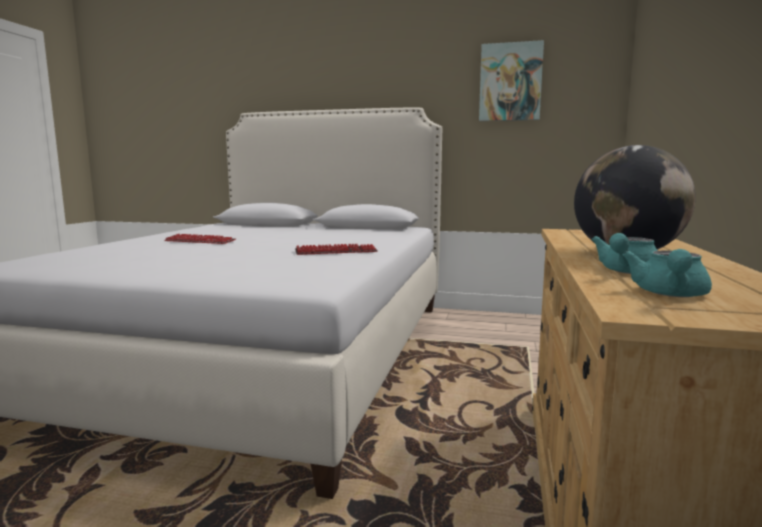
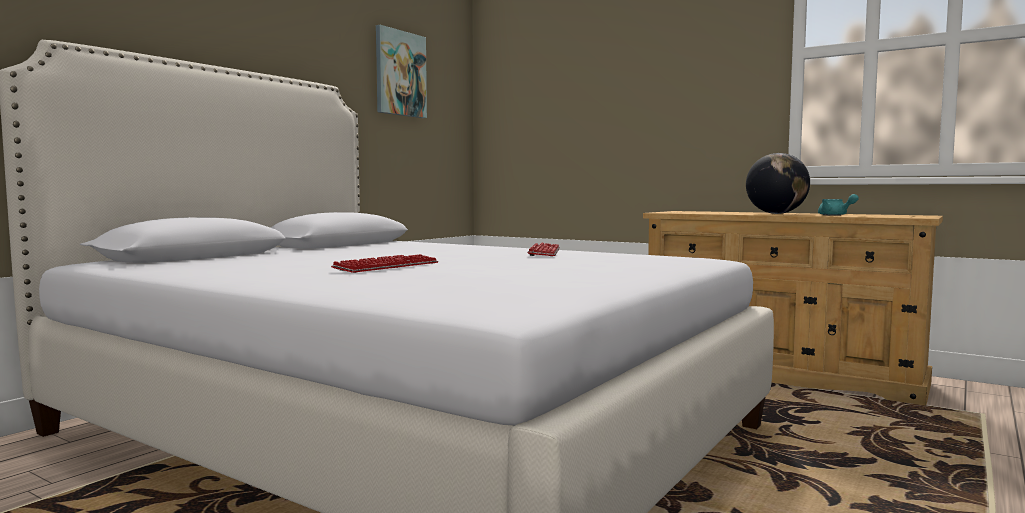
camera: 70 degrees left, 5 degrees down
(669, 294) = (887, 216): turquoise teapot -> none

